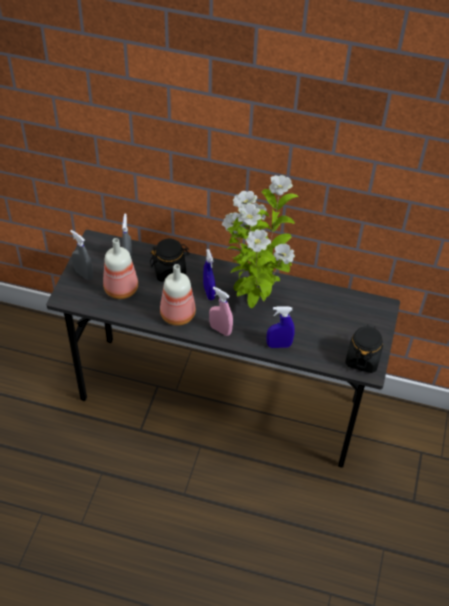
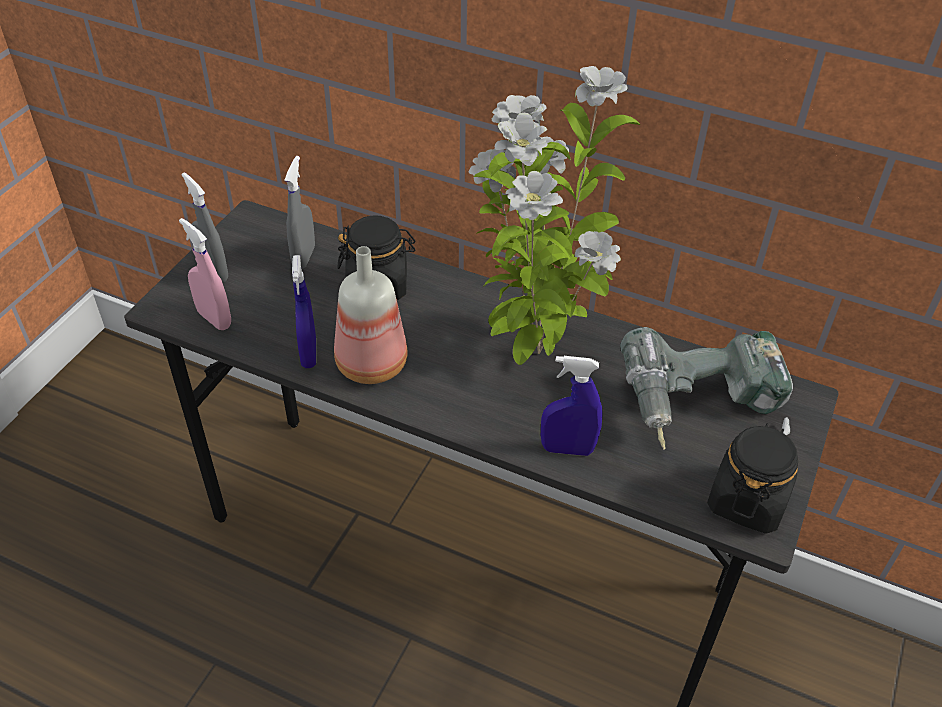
camera: 10 degrees right, 5 degrees down
(122, 288) = (277, 304): bottle -> none
(209, 292) = (444, 331): blue spray bottle -> blue spray bottle (309, 354)
(220, 330) = (451, 403): pink spray bottle -> pink spray bottle (214, 319)
(337, 318) = (700, 409): none -> power drill

